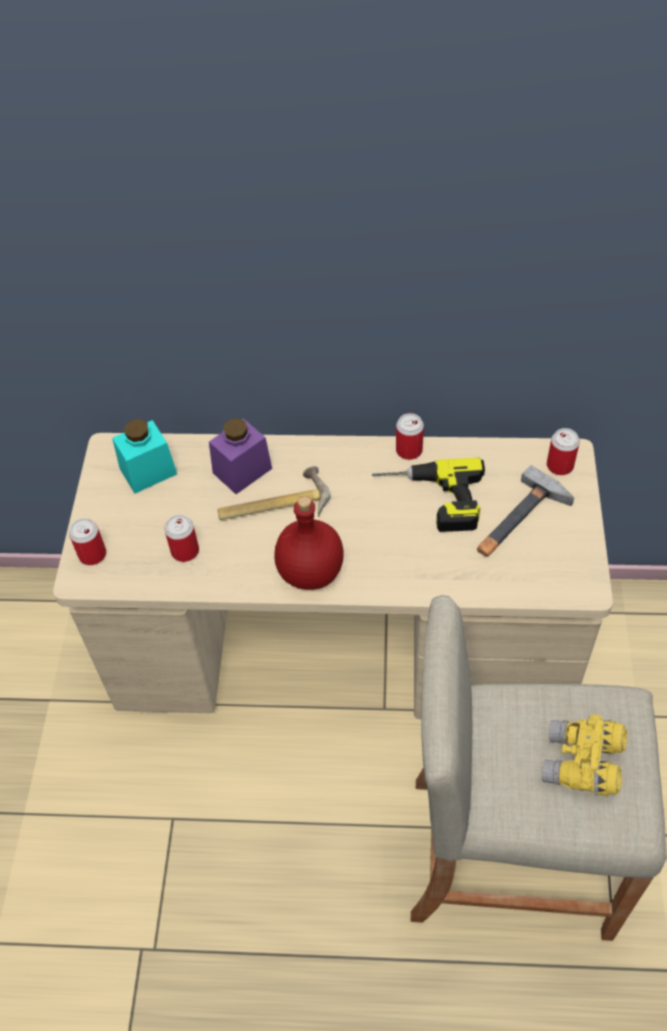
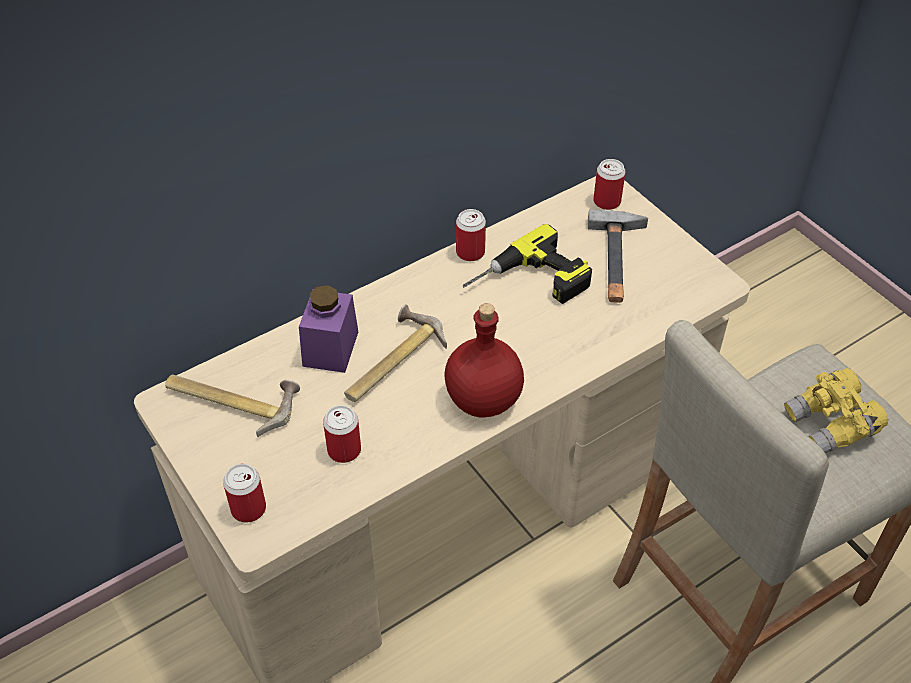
camera: 40 degrees left, 5 degrees down
(148, 471) = (232, 400): turquoise jar -> hammer

